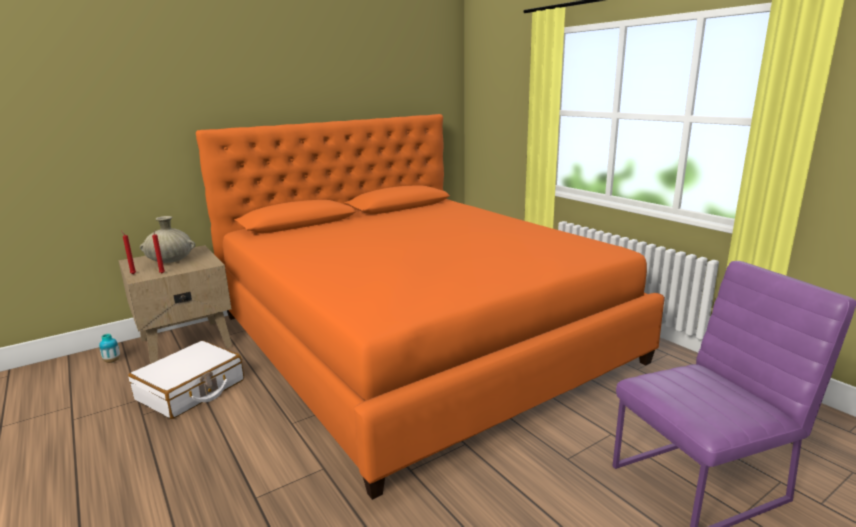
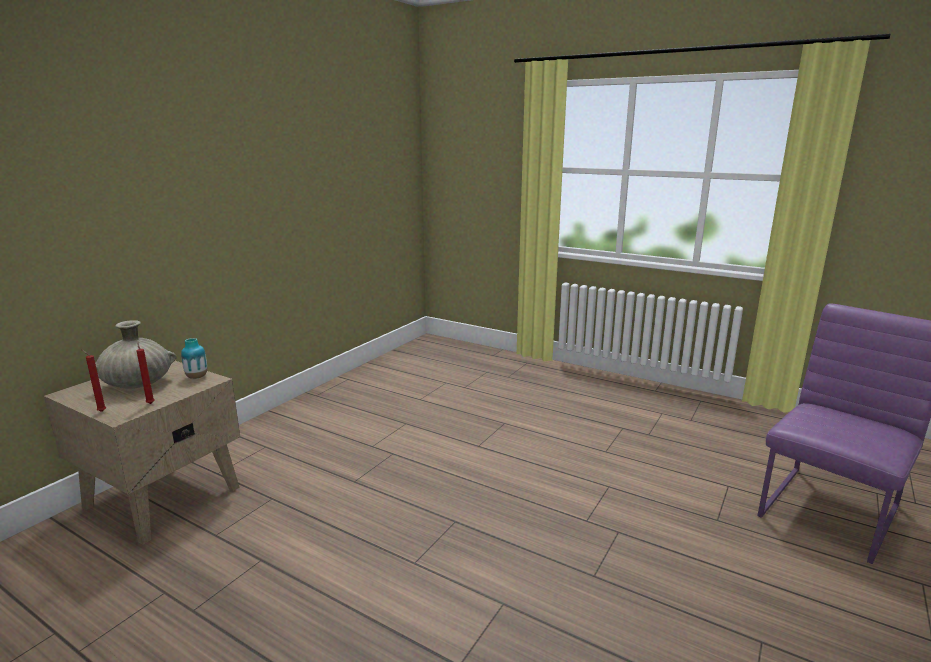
camera: 25 degrees left, 0 degrees up
(112, 361) = (62, 549): vase -> vase (197, 377)
(191, 390) = (236, 558): white suitcase -> none
(417, 337) = (461, 429): orange bed -> none

